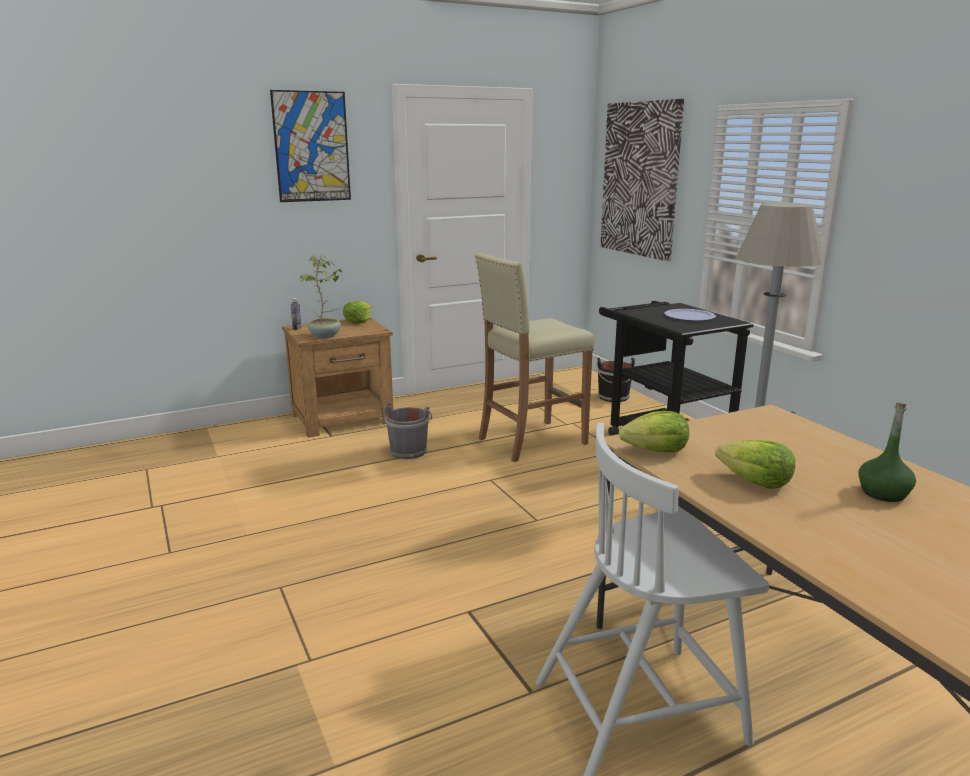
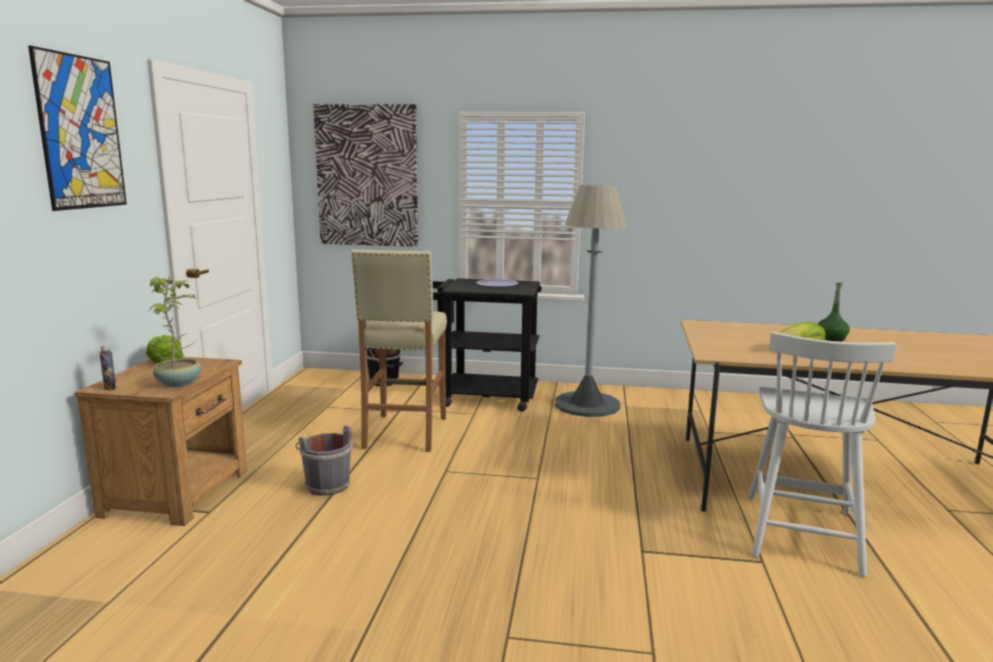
camera: 55 degrees left, 5 degrees down
(656, 451) = (733, 354): lettuce -> none

